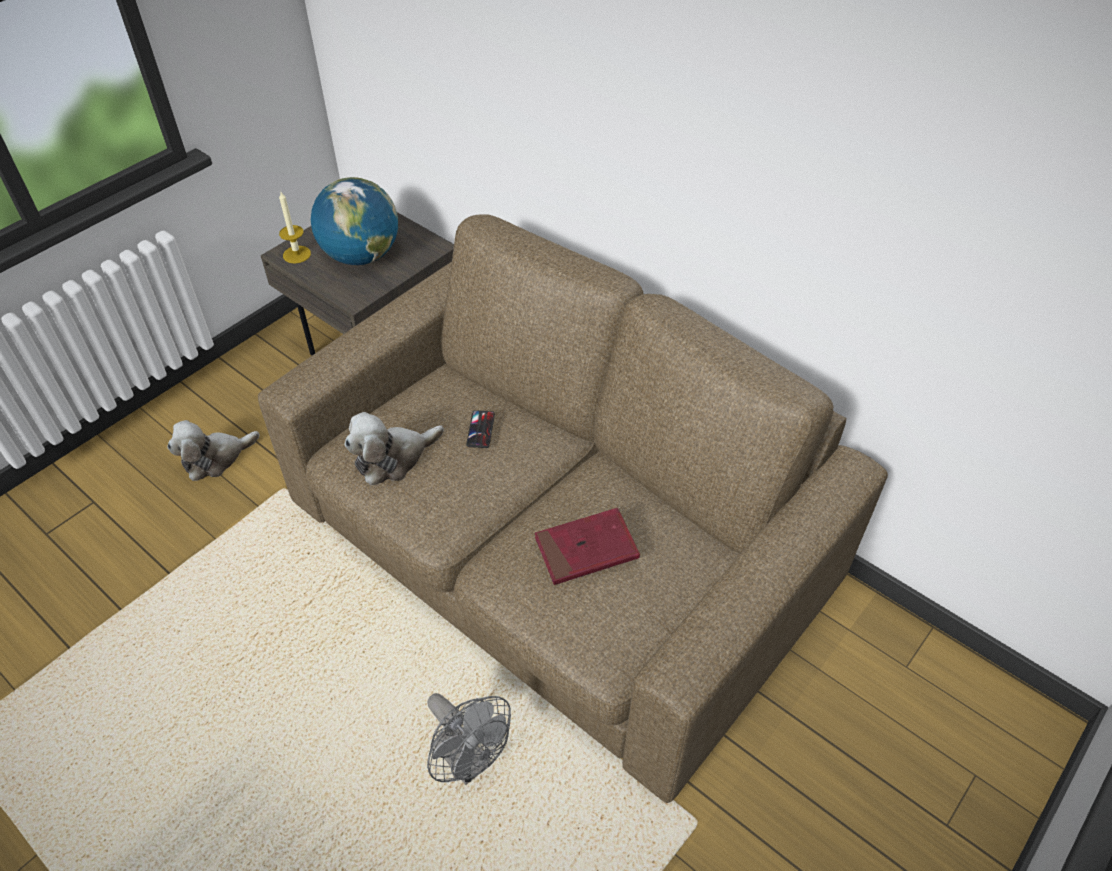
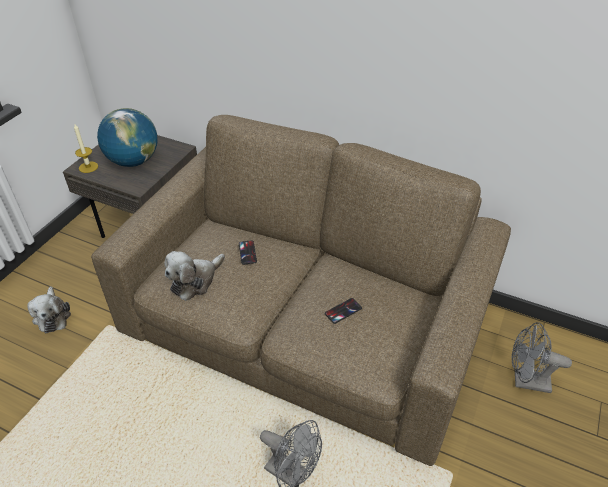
camera: 15 degrees left, 5 degrees down
(215, 458) = (52, 315): plush toy -> plush toy turned 60 degrees counterclockwise
(586, 549) = (343, 311): red book -> phone
(864, 713) = (525, 381): none -> grey fan

